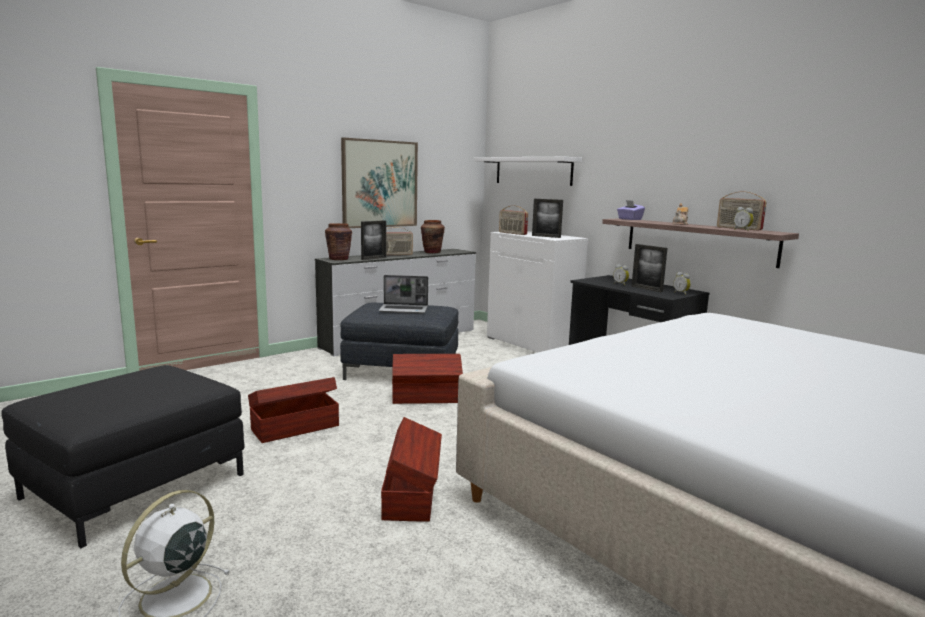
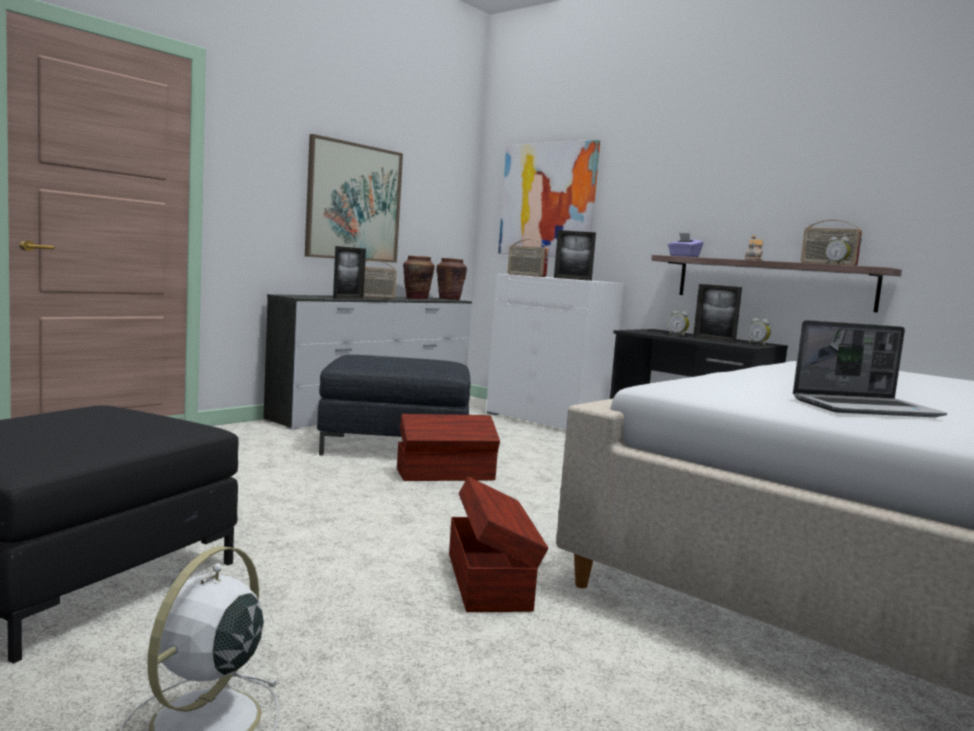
camera: 10 degrees left, 5 degrees down
(294, 427) = (279, 508): brown storage box -> none
(339, 259) = (302, 296): brown vase -> brown vase (449, 299)
(404, 310) = (403, 361): laptop -> laptop (866, 408)
(533, 171) = (547, 200): white shelf -> picture

